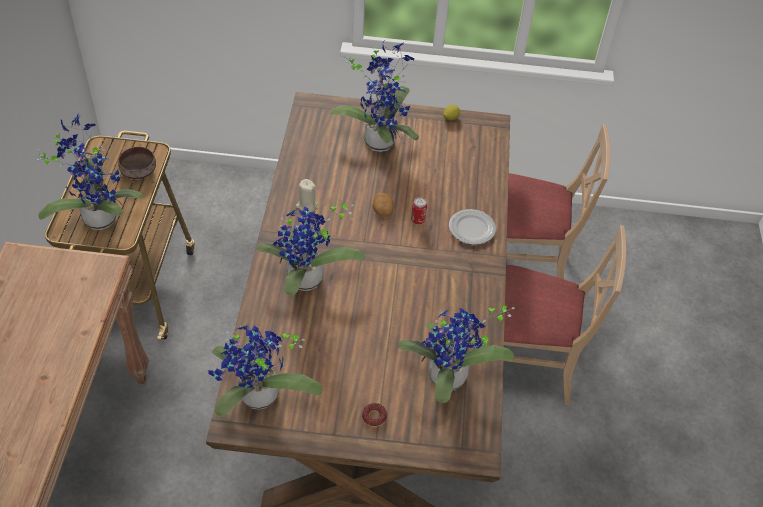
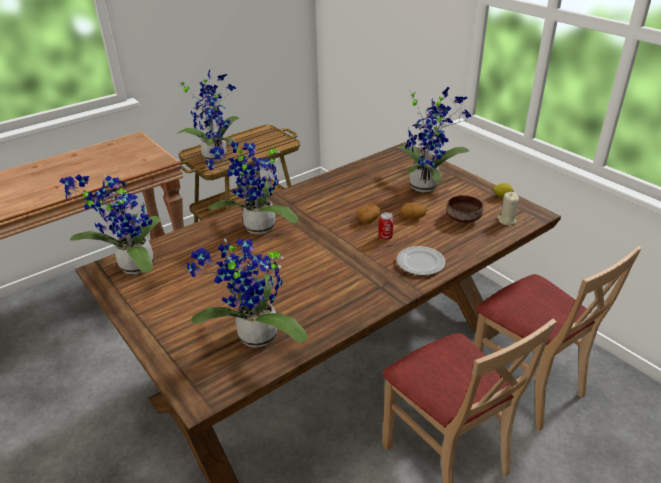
camera: 50 degrees right, 15 degrees down
(138, 170) = (266, 146): brown bowl -> brown bowl (463, 217)
(306, 206) = (321, 194): beige candle -> beige candle (506, 220)
(374, 416) = (174, 323): donut -> none
(411, 183) = (413, 216): none -> potato

